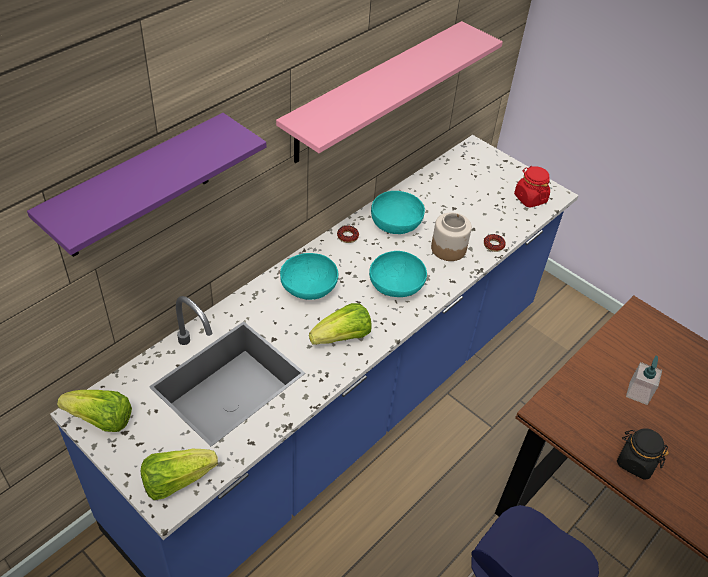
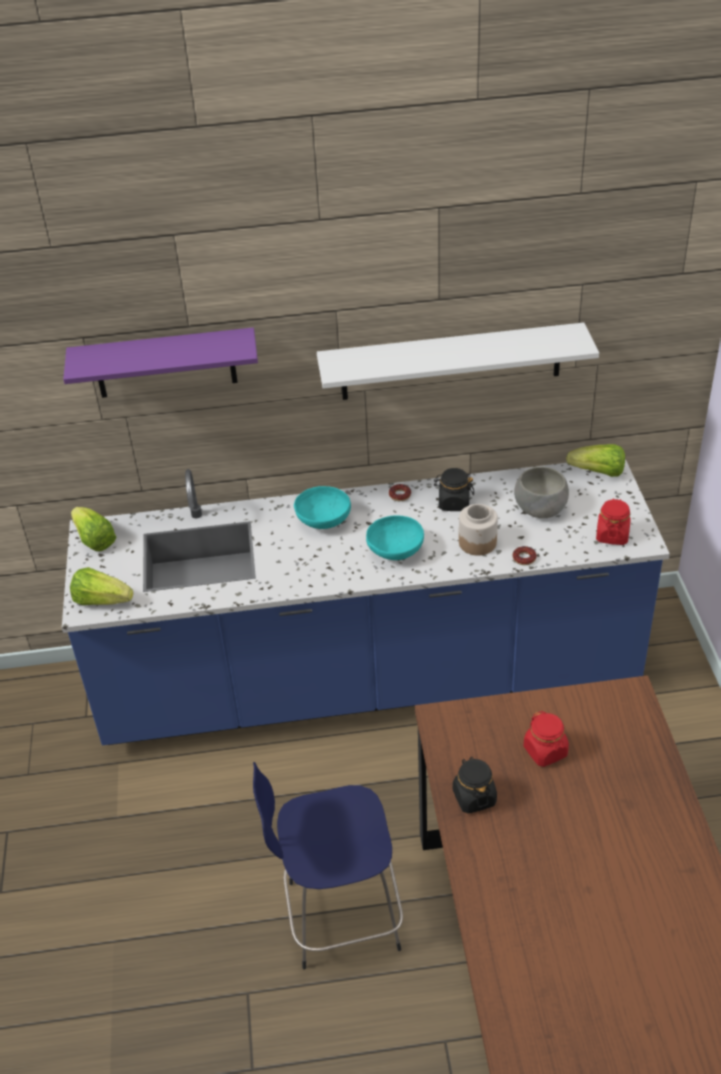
camera: 45 degrees right, 5 degrees down
(342, 338) = (310, 568): lettuce -> lettuce (598, 472)
(374, 92) = (451, 362): pink shelf -> white shelf
(396, 224) = (453, 503): turquoise bowl -> black jar
(461, 199) = (539, 508): none -> grey bowl
(638, 393) = (545, 751): soap dispenser -> red jar

